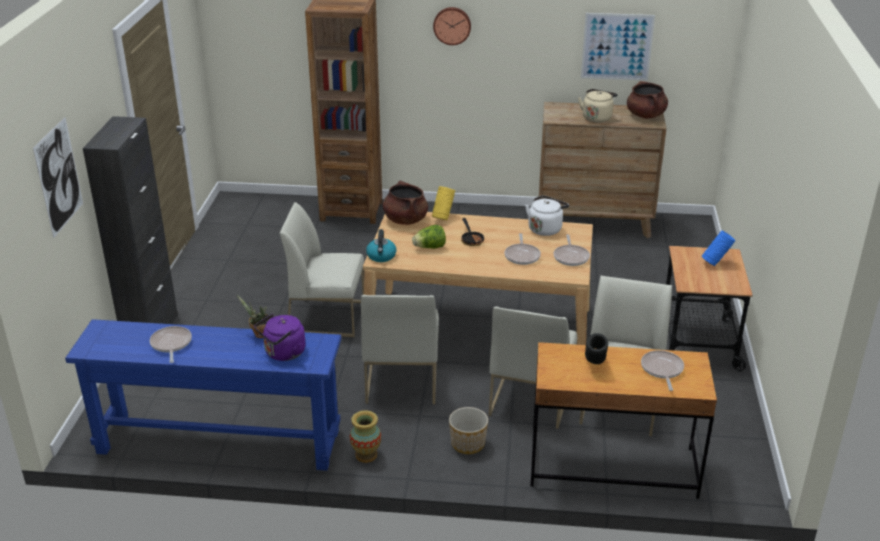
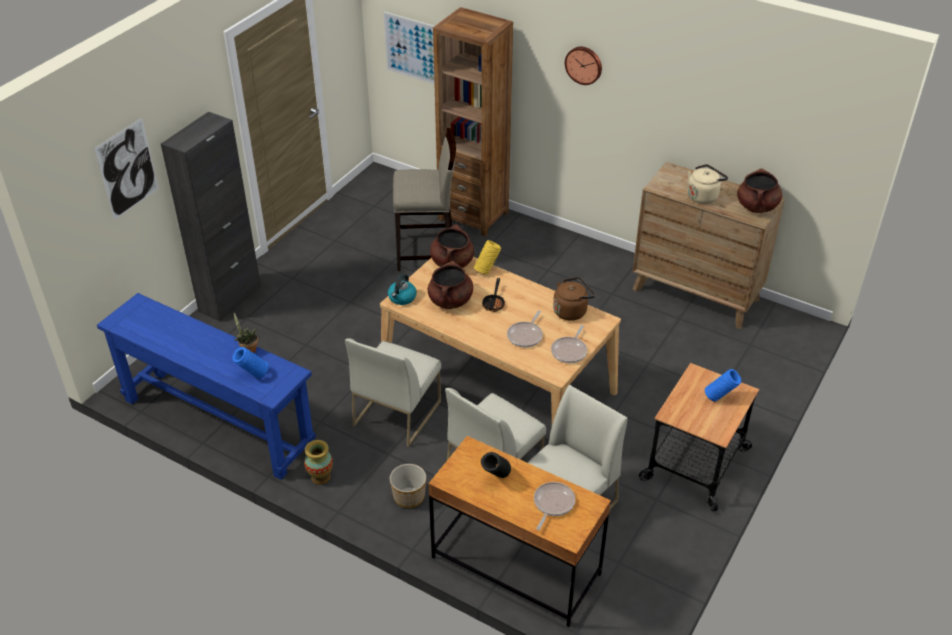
camera: 25 degrees right, 10 degrees up
(171, 344) = (177, 337): frying pan -> none
(283, 353) = (253, 375): purple kettle -> blue vase
(327, 317) = (378, 326): white chair -> none
(330, 249) = (427, 253): none -> beige stool
(430, 247) = (450, 301): lettuce -> brown cooking pot
(545, 229) = (571, 311): white kettle -> brown kettle
(617, 46) = (744, 126): picture -> picture (412, 48)

